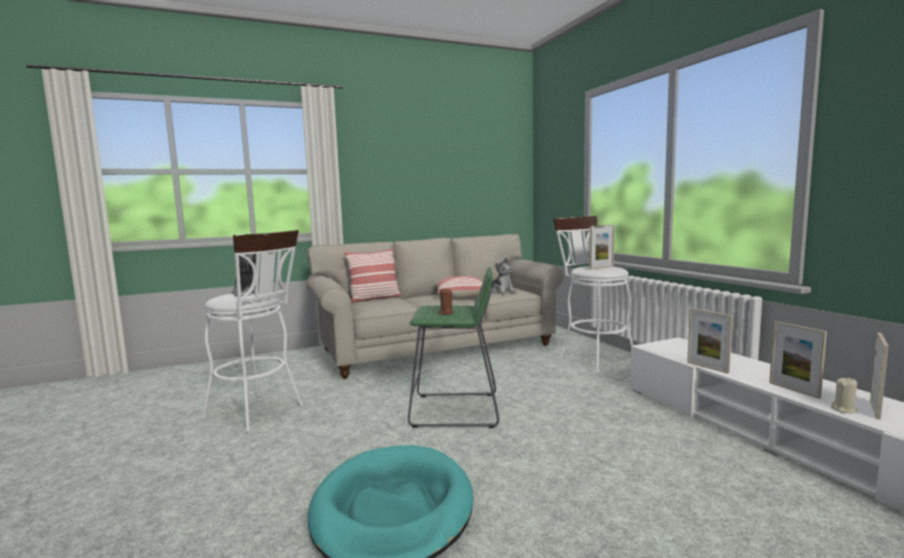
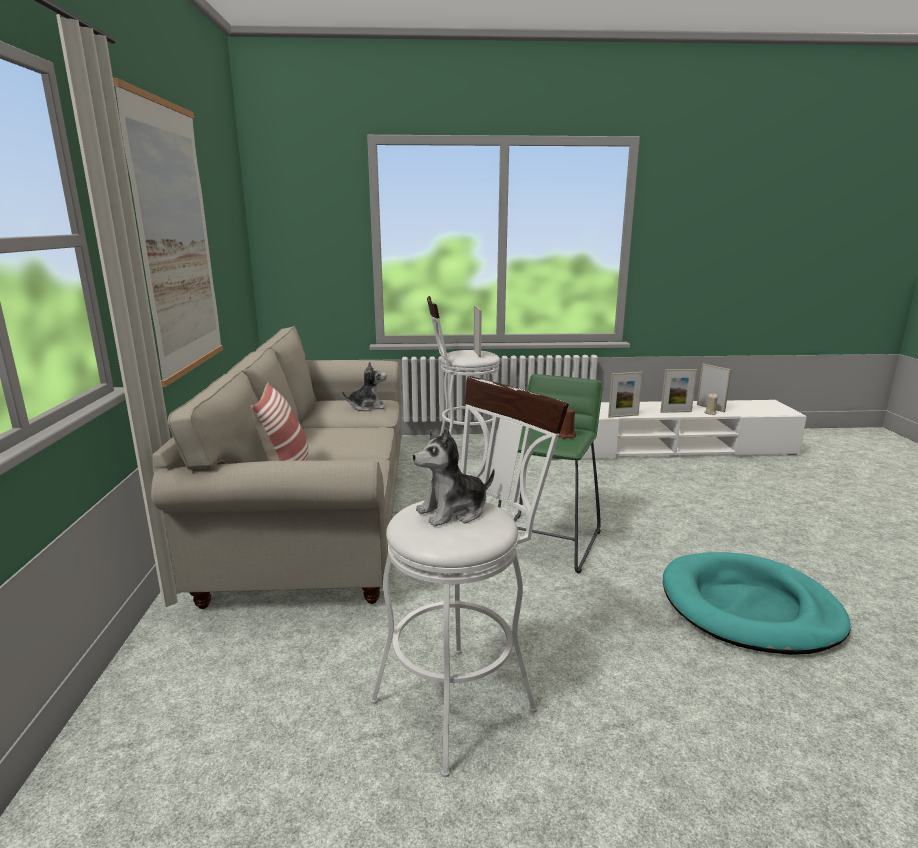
camera: 70 degrees left, 10 degrees up
(410, 174) = (176, 240): none -> picture
(460, 296) = (347, 428): pillow -> none

